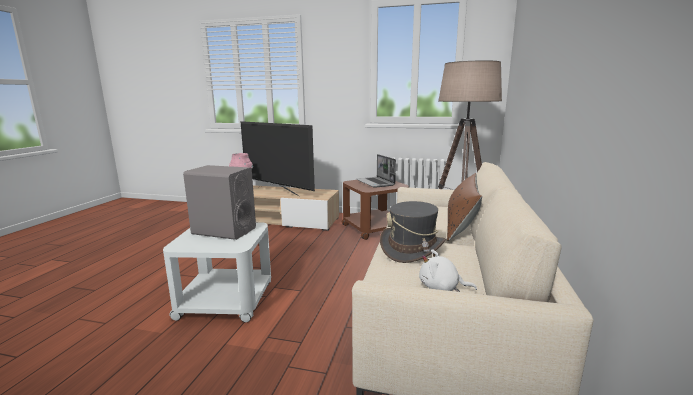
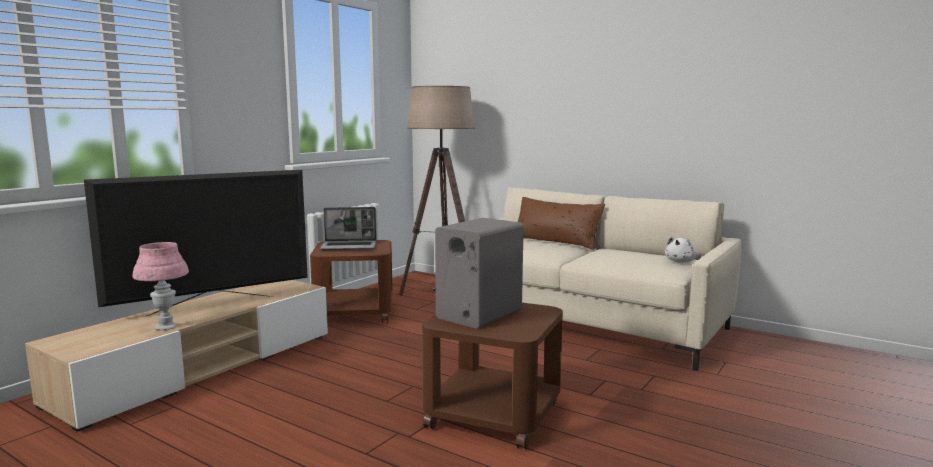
camera: 70 degrees left, 5 degrees down
(226, 300) = (493, 413): white side table -> brown side table
(412, 248) = (606, 257): grey hat -> none

